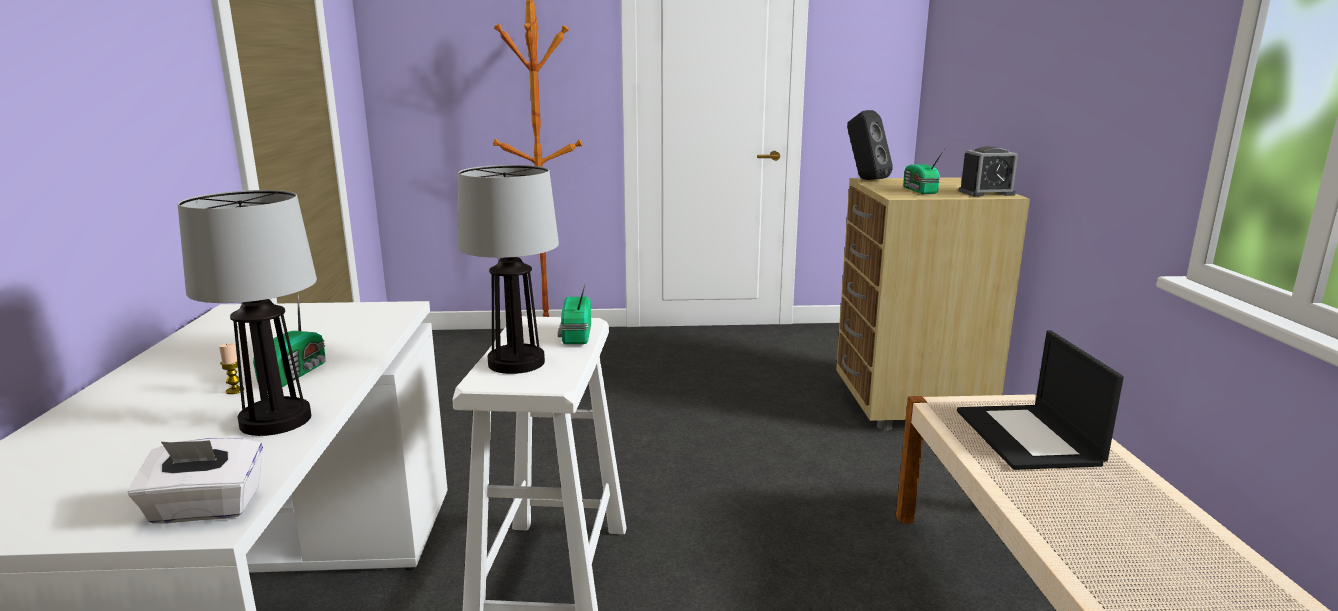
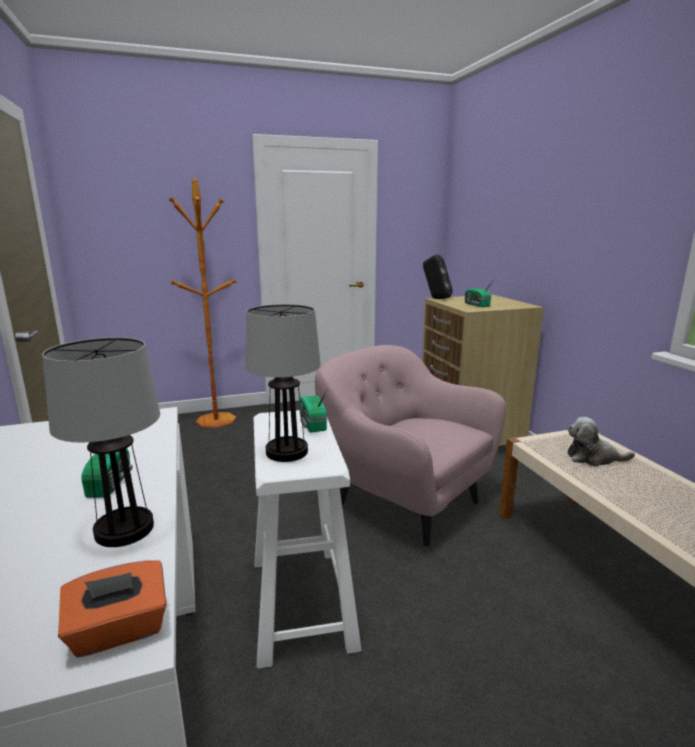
camera: 15 degrees left, 0 degrees up
(205, 509) = (119, 630): white tissue box -> orange tissue box
(235, 390) = (67, 506): candle -> none
(759, 476) = (403, 500): none -> pink armchair
(986, 193) = (516, 304): alarm clock -> none
(1029, 437) = (593, 458): laptop -> plush toy

